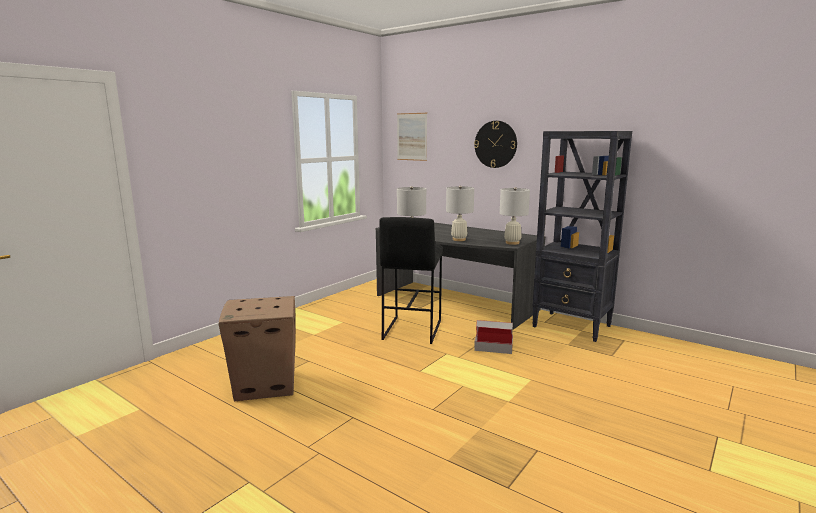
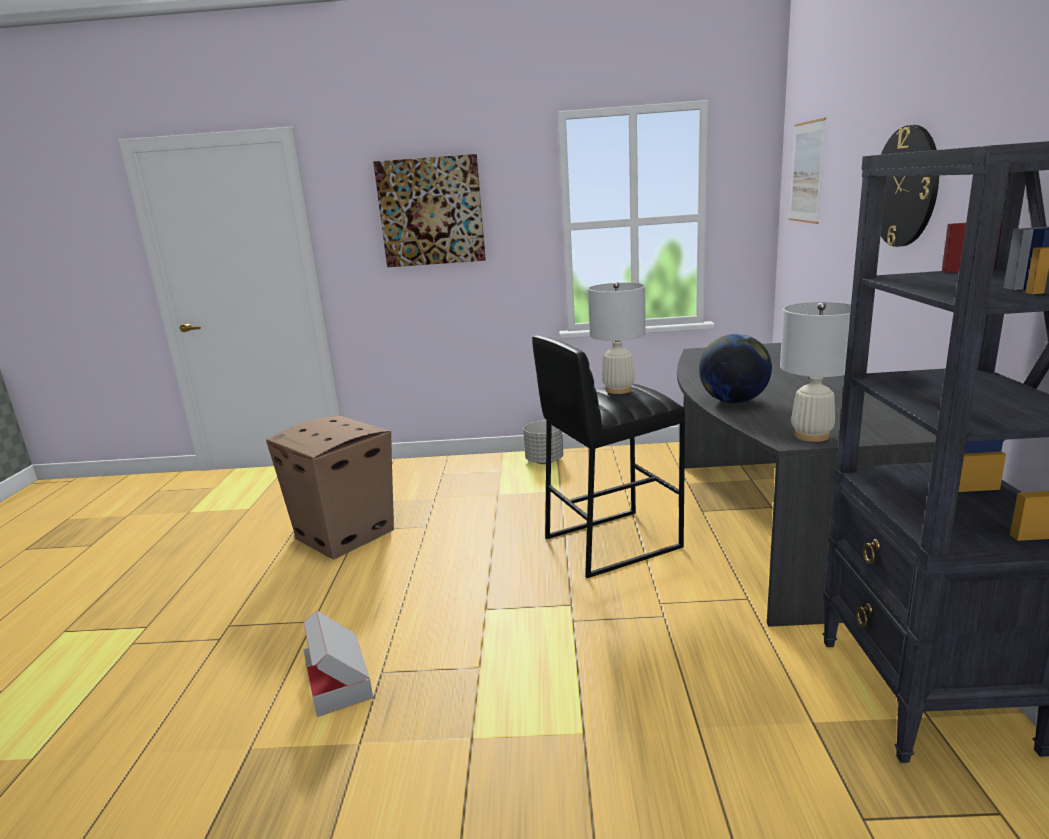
camera: 55 degrees right, 5 degrees up
(221, 148) = (431, 211): none -> picture
(302, 314) = (544, 460): none -> grey planter
(459, 239) = (733, 401): white table lamp -> globe
(493, 347) = (660, 637): cardboard box -> cardboard box (339, 681)

